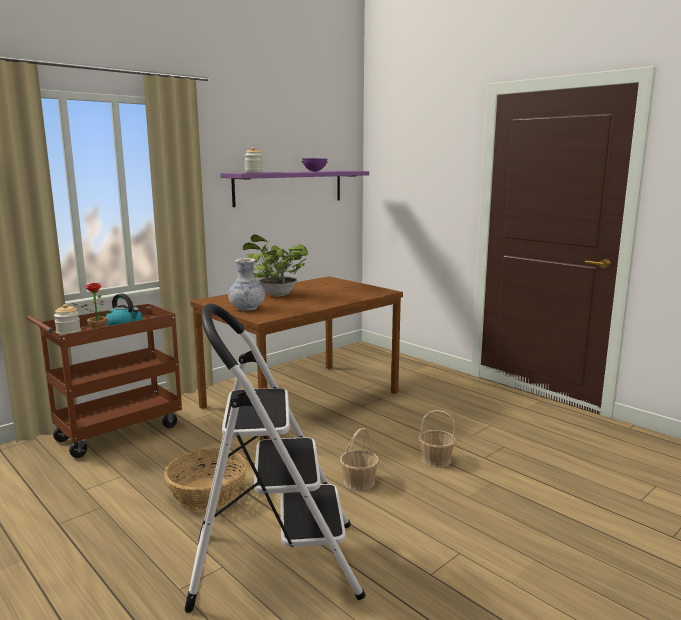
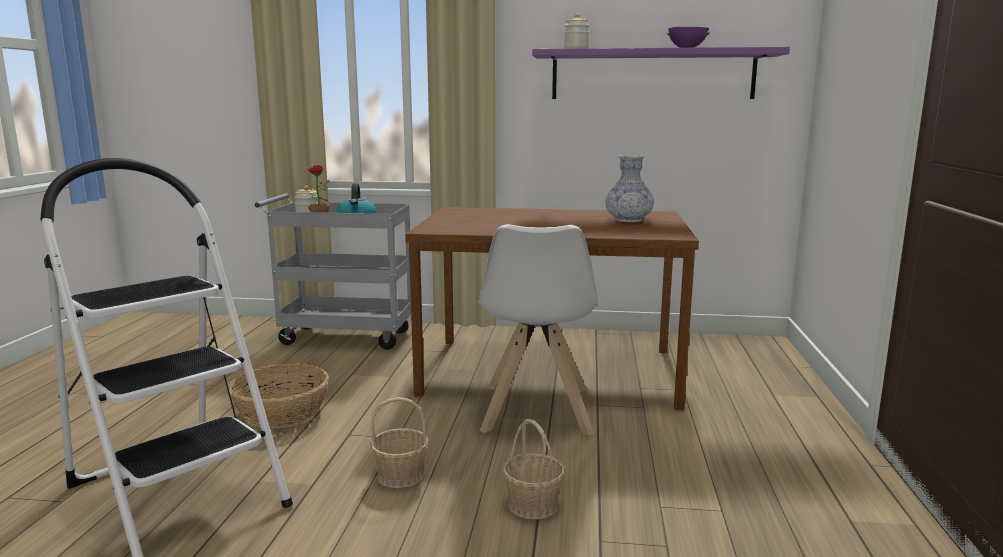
camera: 50 degrees right, 0 degrees up
(116, 434) = (343, 338): brown cart -> grey cart
(247, 308) = (455, 220): vase -> vase (628, 220)
(275, 294) = (533, 216): potted plant -> none
(343, 422) = (536, 411): none -> chair

